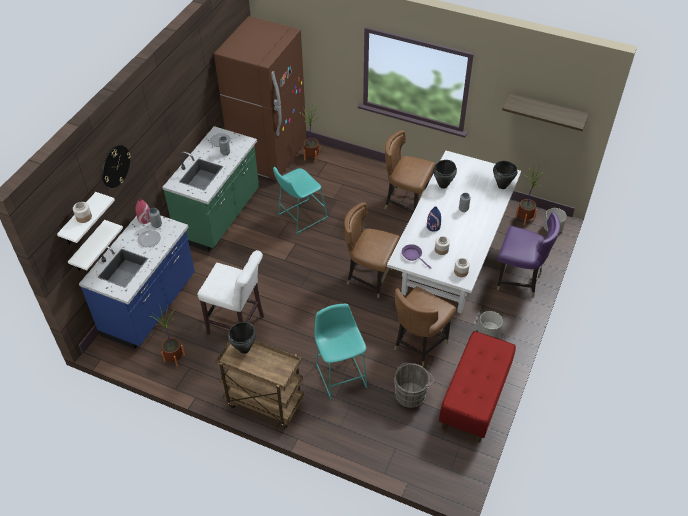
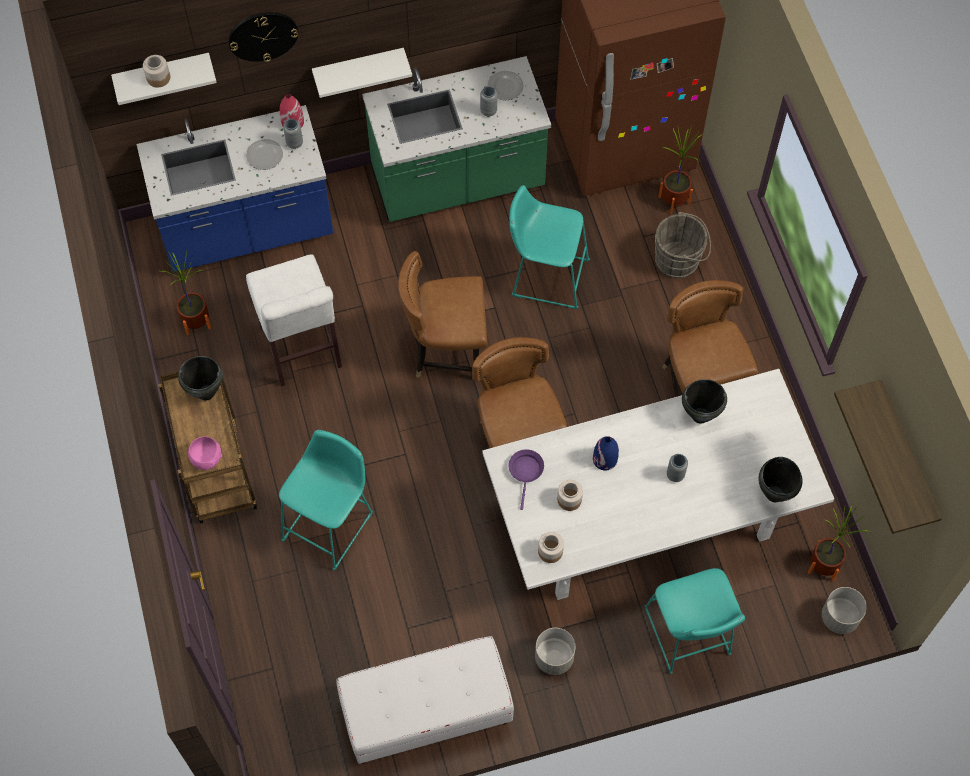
camera: 50 degrees right, 15 degrees up
(89, 247) = (173, 111): white shelf -> white shelf (359, 68)
(280, 372) = (206, 458): none -> pink bowl
(411, 394) = (369, 630): grey bucket -> grey bucket (679, 260)
(419, 344) = (457, 583): brown chair -> brown chair (446, 351)
(475, 399) = (426, 713): red bench -> white bench
(519, 280) = (688, 636): purple chair -> turquoise stool

